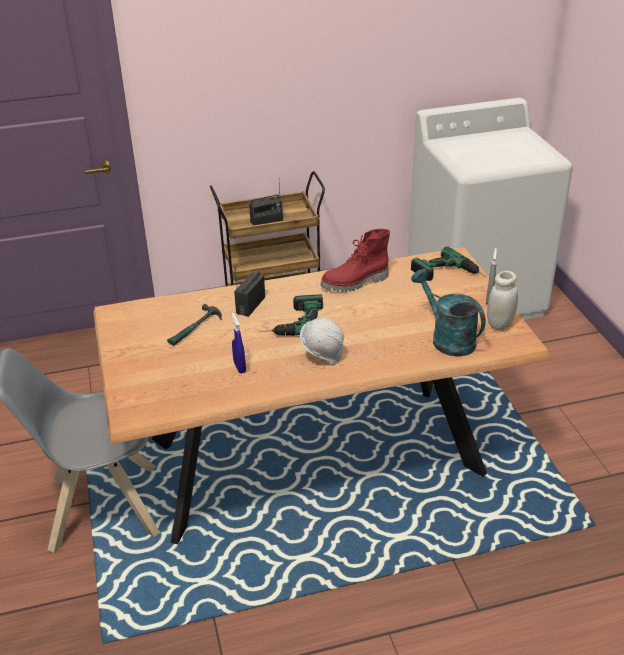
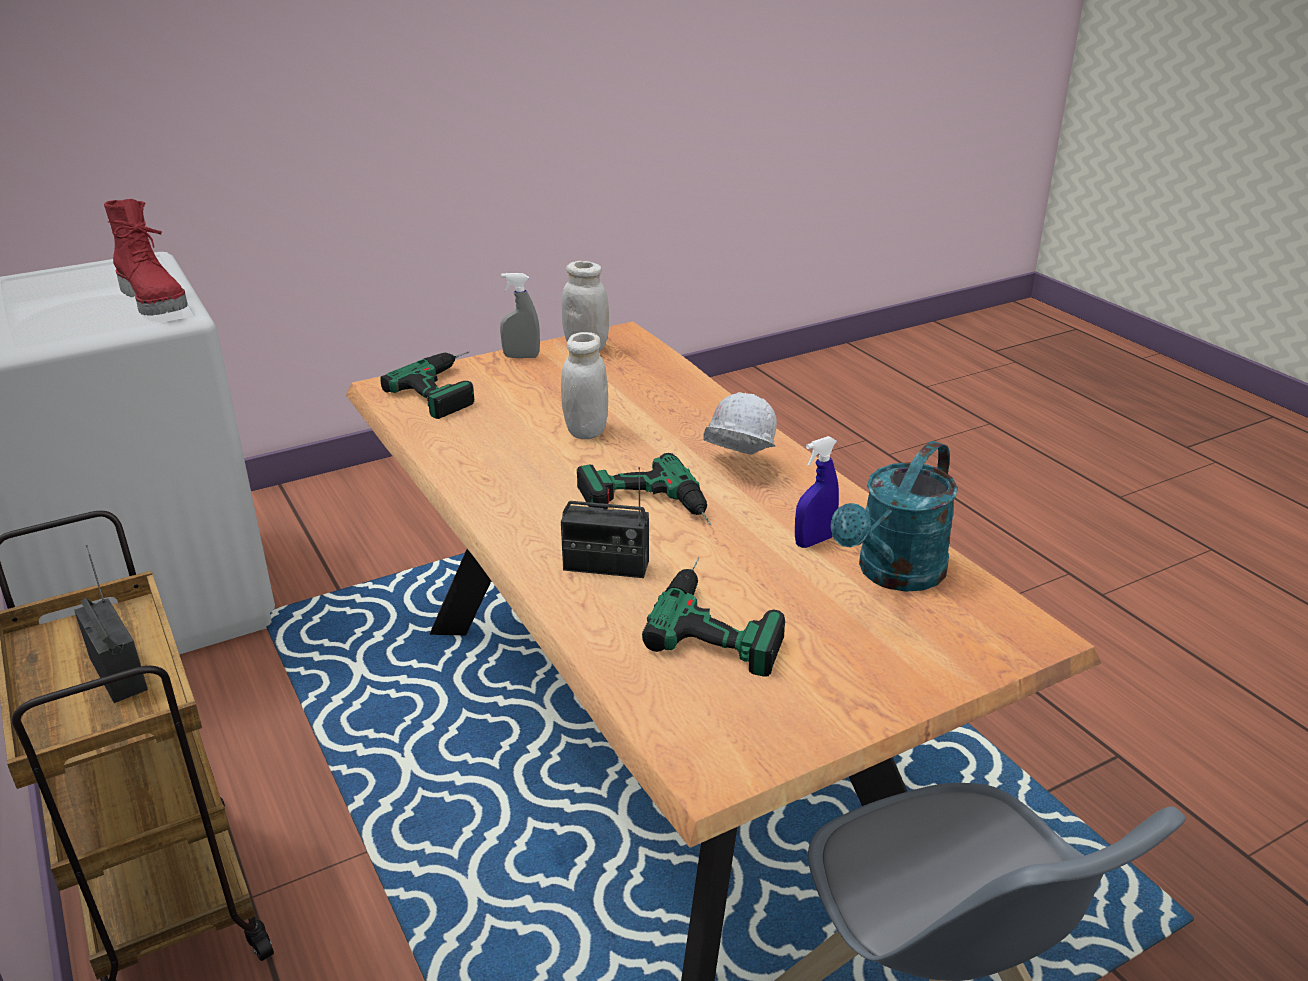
camera: 105 degrees left, 5 degrees down
(195, 329) = (722, 619): hammer -> power drill
(355, 283) = (493, 464): red boot -> red boot (155, 301)
(383, 313) = (586, 431): none -> white jar
(447, 338) = (638, 379): turquoise watering can -> turquoise watering can (894, 574)

